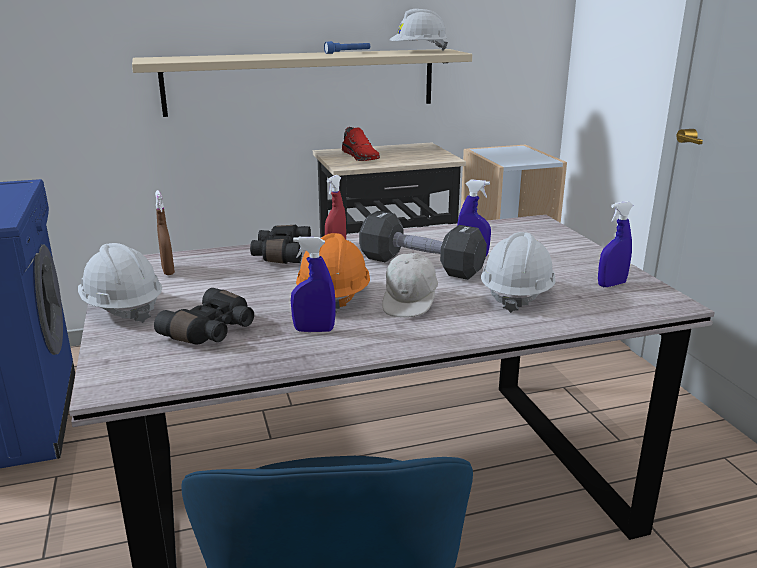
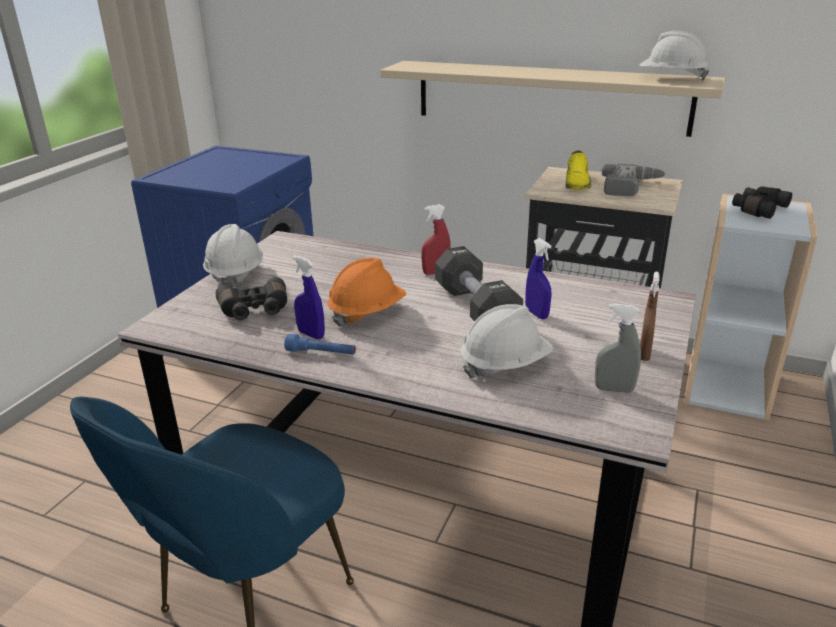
camera: 40 degrees right, 5 degrees up
(168, 271) = (301, 254): brown spray bottle -> brown spray bottle (644, 354)
(280, 254) = (391, 263): black binoculars -> black binoculars (757, 210)
(348, 53) = (591, 73): blue flashlight -> blue flashlight (321, 353)
(361, 156) = (578, 183): red shoe -> yellow shoe
(406, 152) = (632, 187): none -> power drill
(410, 302) = (410, 338): white cap -> none
(611, 284) = (614, 389): blue spray bottle -> grey spray bottle

